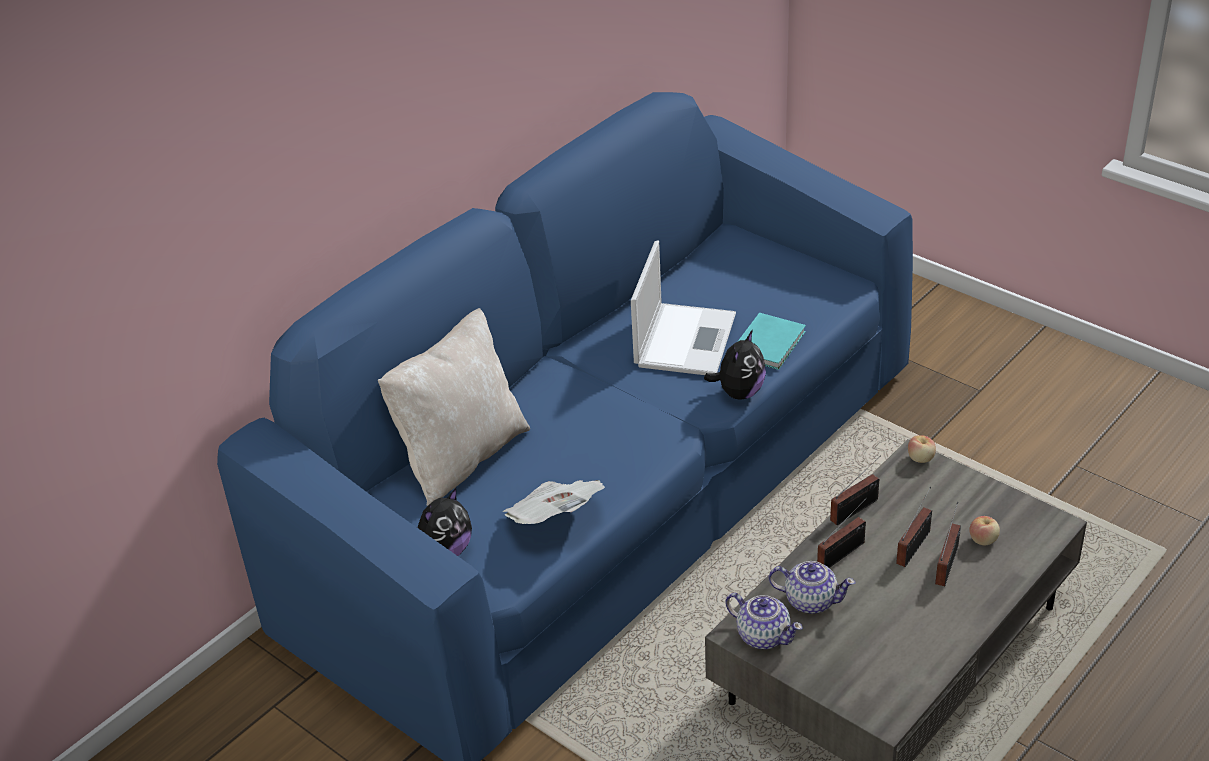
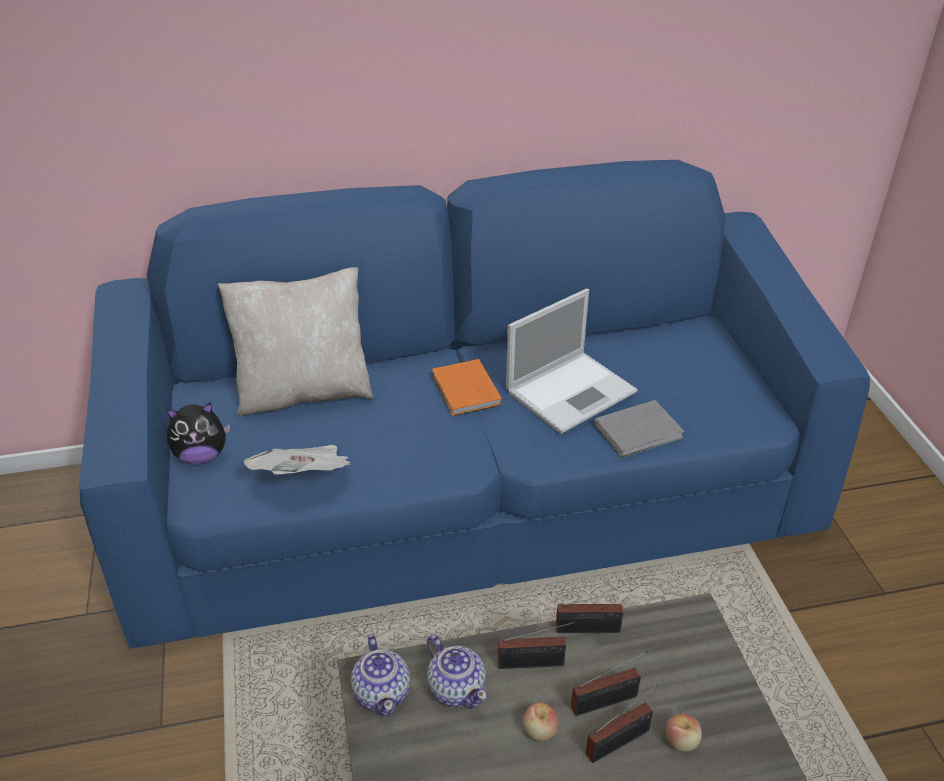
camera: 35 degrees right, 0 degrees up
(601, 383) = (465, 391): none -> orange book
(739, 392) = (565, 459): plush toy -> none
(770, 343) = (640, 431): turquoise book -> grey book
(921, 458) = (703, 619): apple -> apple (540, 731)

